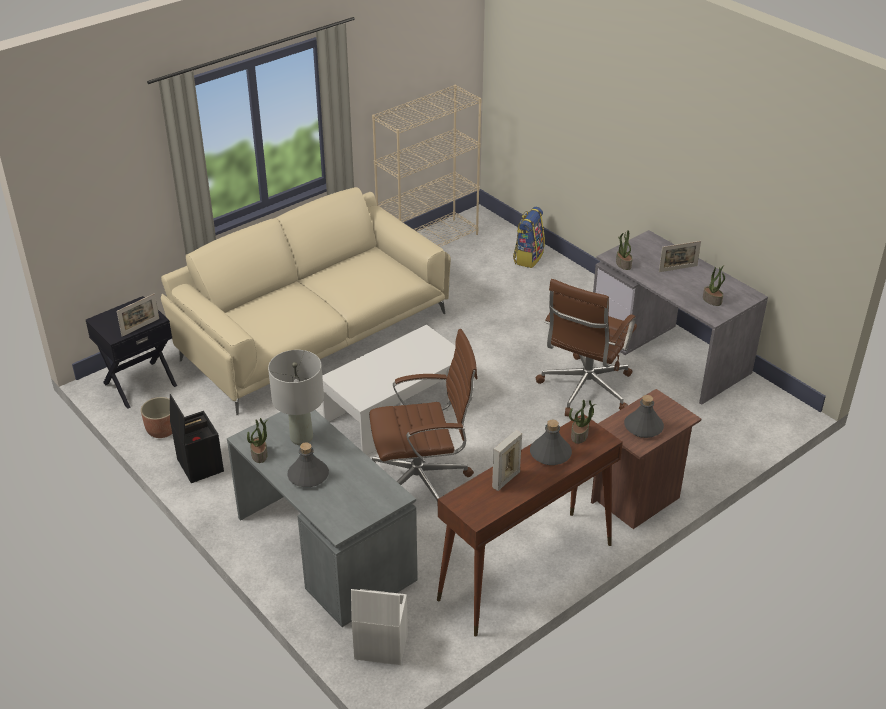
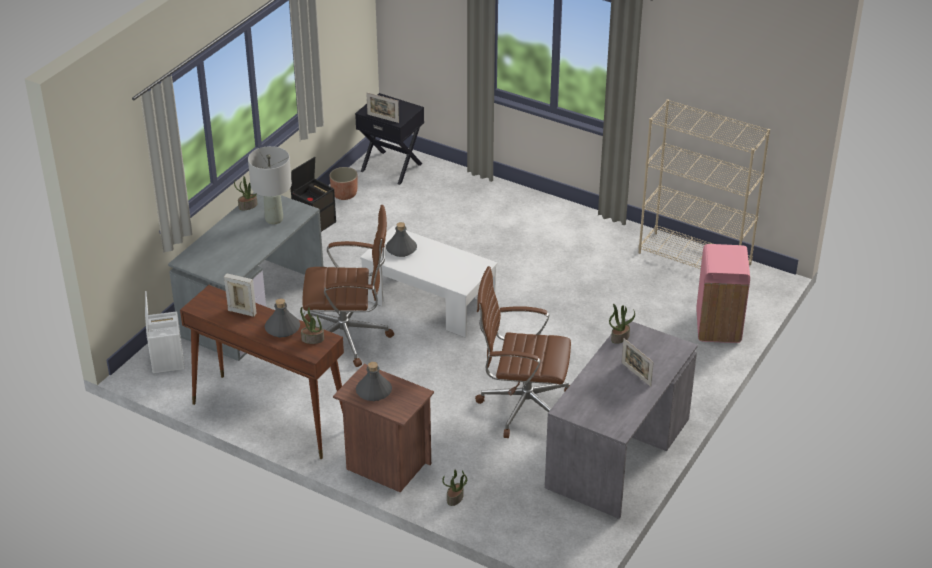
camera: 70 degrees right, 0 degrees up
(308, 476) = (234, 233): grey bottle -> grey bottle (401, 249)
(313, 333) = (508, 230): beige sofa -> none
(422, 482) = (348, 337): brown office chair -> brown office chair turned 60 degrees counterclockwise
(528, 257) = (718, 327): backpack -> pink trash can
(712, 300) = (593, 405): potted plant -> potted plant (455, 498)

